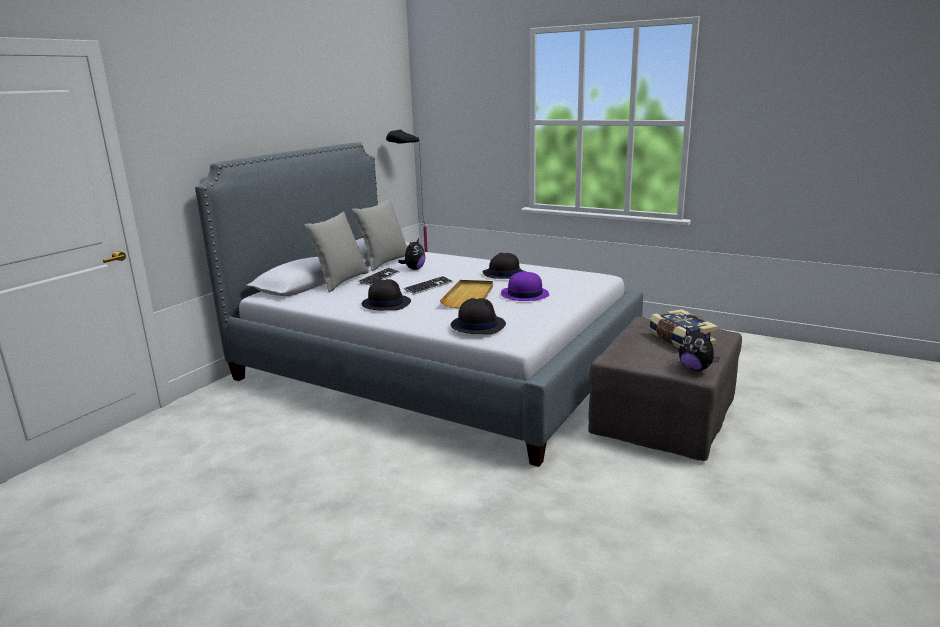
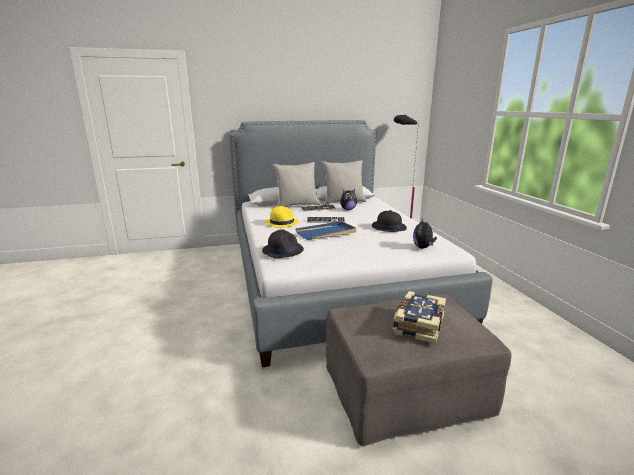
camera: 45 degrees right, 0 degrees up
(386, 303) = (282, 222): black hat -> yellow hat
(469, 296) = (326, 233): beige tray -> blue tray
(524, 294) = (363, 243): purple hat -> none
(695, 369) = (377, 353): plush toy -> plush toy (423, 247)

